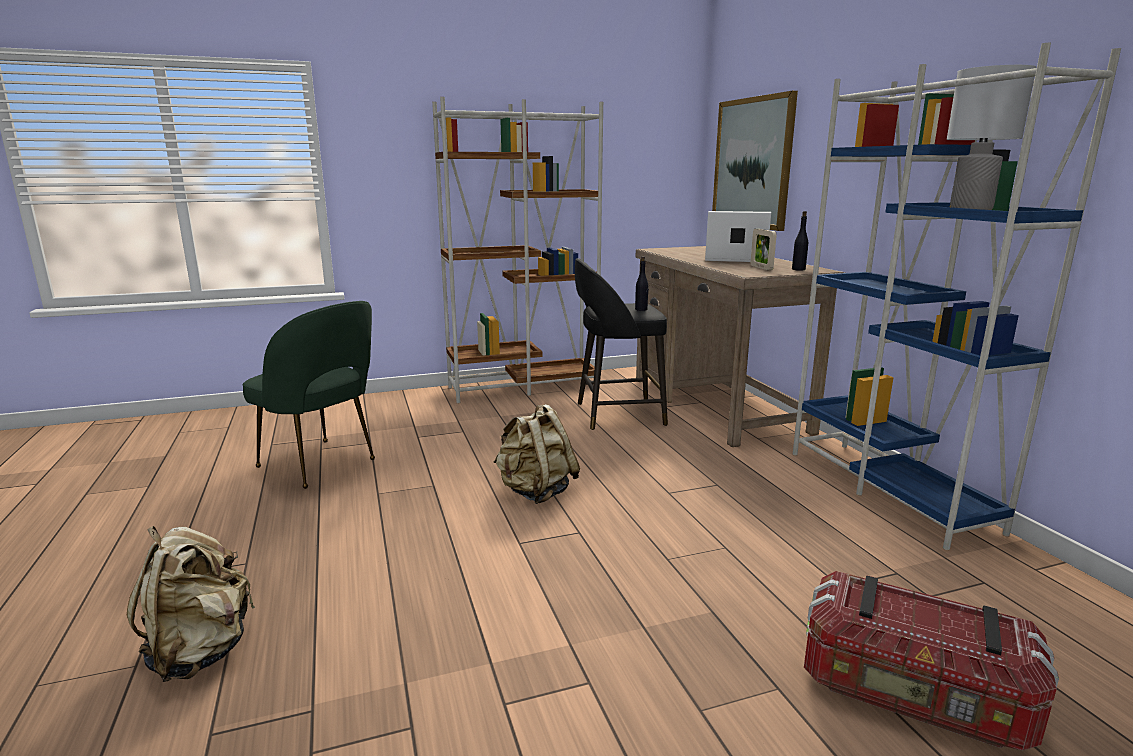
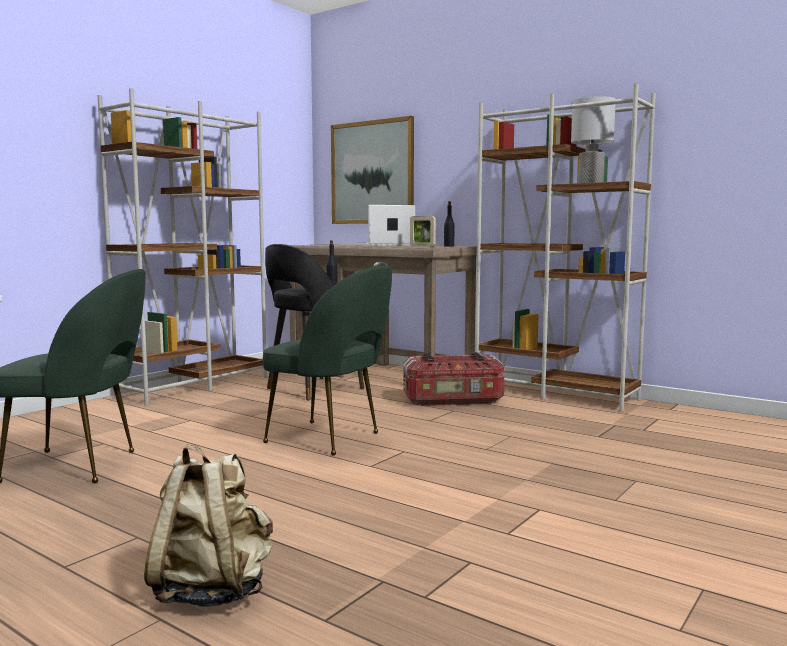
camera: 35 degrees left, 10 degrees down
(536, 492) = (330, 439): beige backpack -> green chair
(888, 490) = (555, 394): blue bookcase -> brown bookcase
(912, 695) = (694, 464): storage box -> storage box (453, 401)

